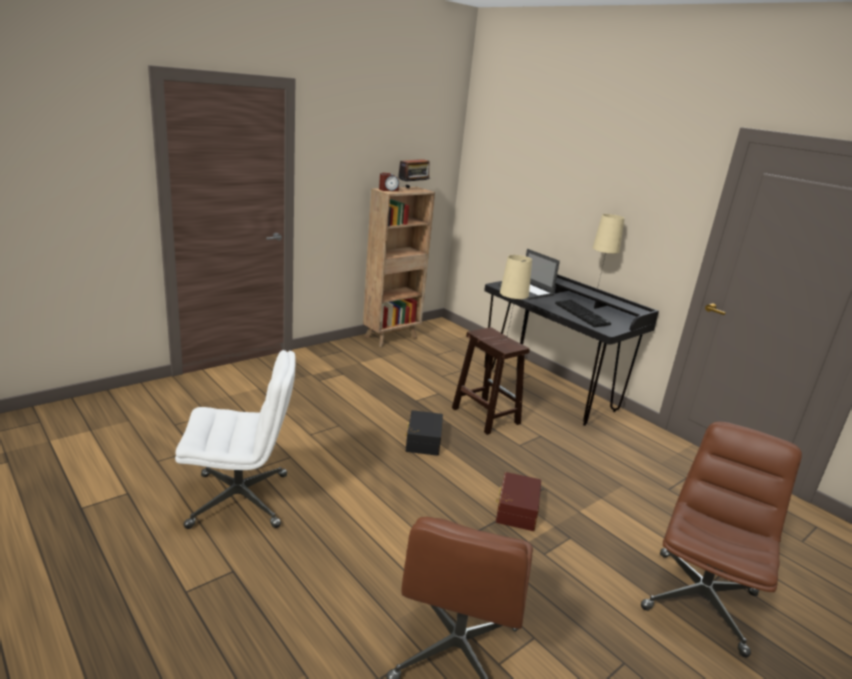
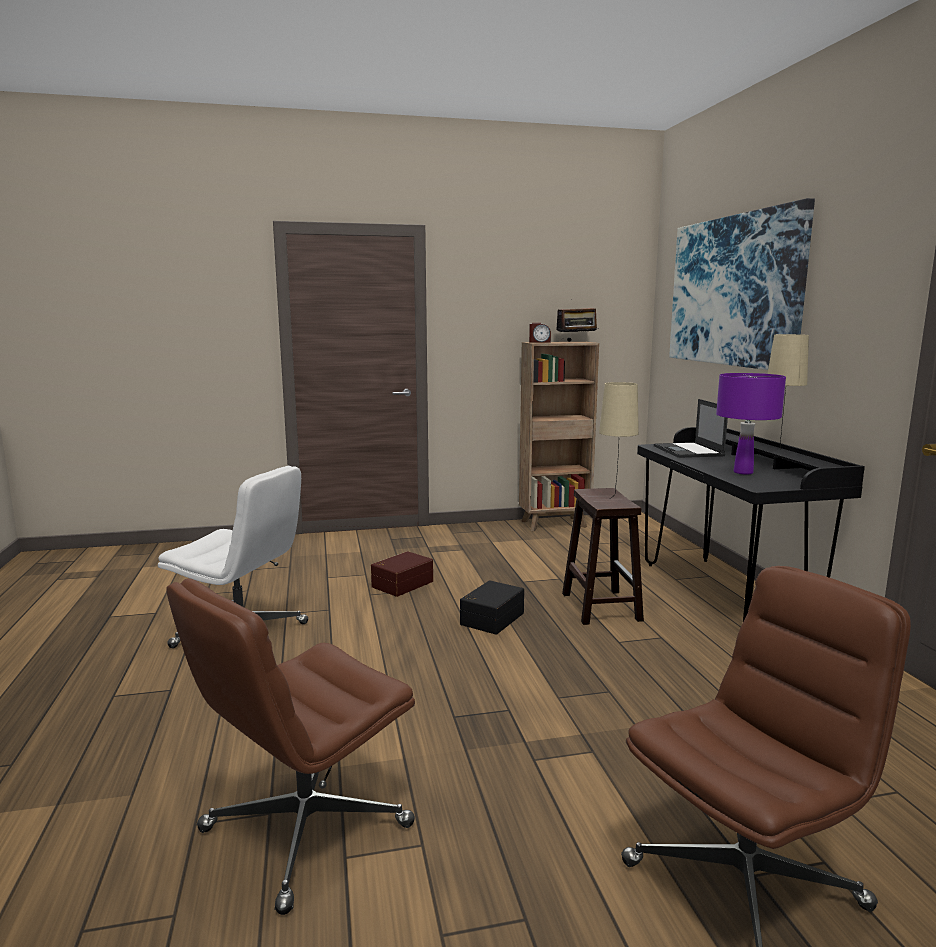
camera: 30 degrees right, 10 degrees down
(515, 510) = (542, 705): brown storage box -> brown storage box (401, 584)
(549, 165) = (733, 291): none -> picture
(583, 314) = (743, 472): keyboard -> purple table lamp

